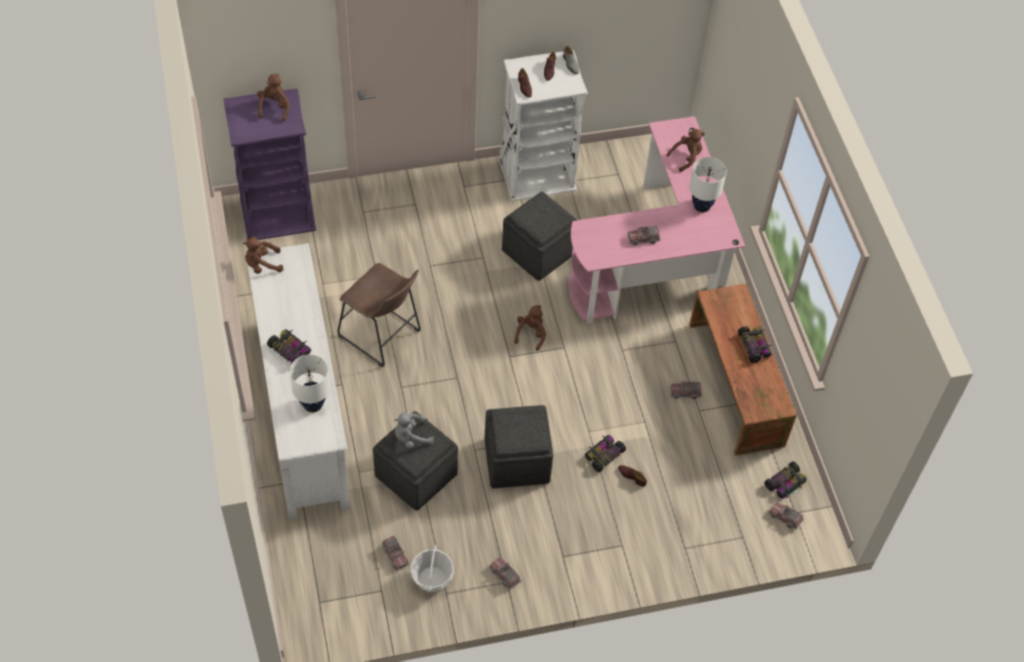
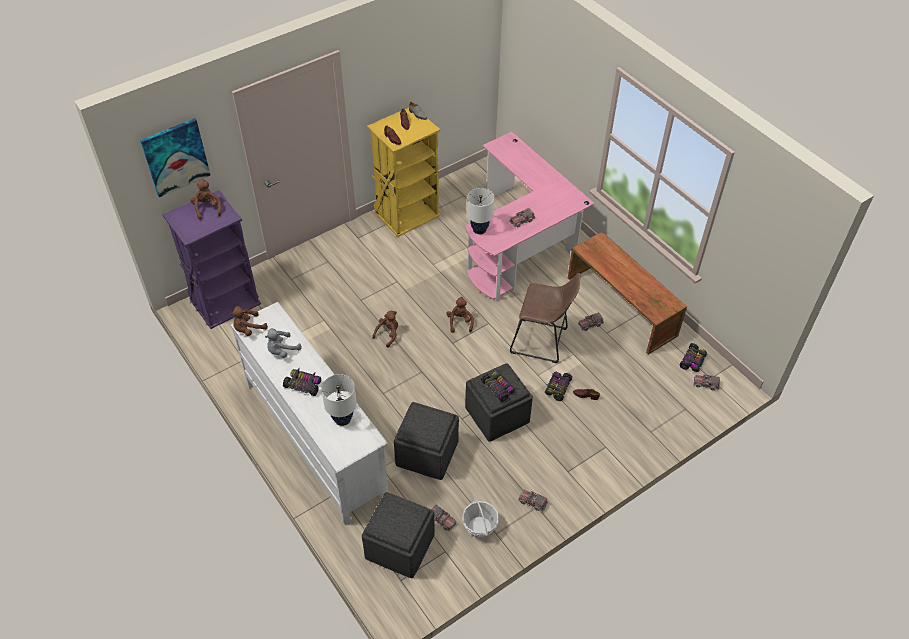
camera: 20 degrees left, 5 degrees down
(251, 41) = (175, 157): none -> picture
(382, 336) = (350, 362): brown stool -> brown stool (542, 342)
(411, 437) = (421, 421): grey plush toy -> grey plush toy (282, 350)
(538, 175) = (407, 213): white bookcase -> yellow bookcase
(538, 251) = (435, 264): grey ottoman -> grey ottoman (399, 546)
(686, 157) = (521, 159): brown plush toy -> brown plush toy (388, 334)
(702, 205) = (550, 186): white table lamp -> white table lamp (479, 229)
(755, 346) = (632, 270): toy car -> toy car (499, 388)

